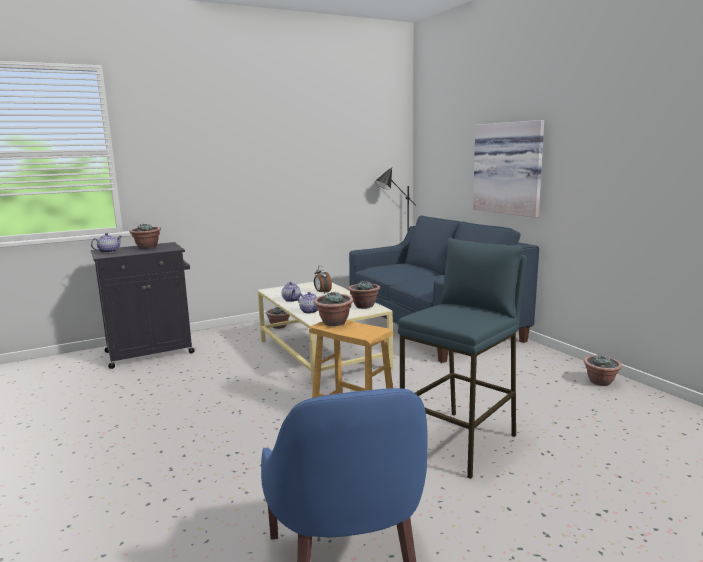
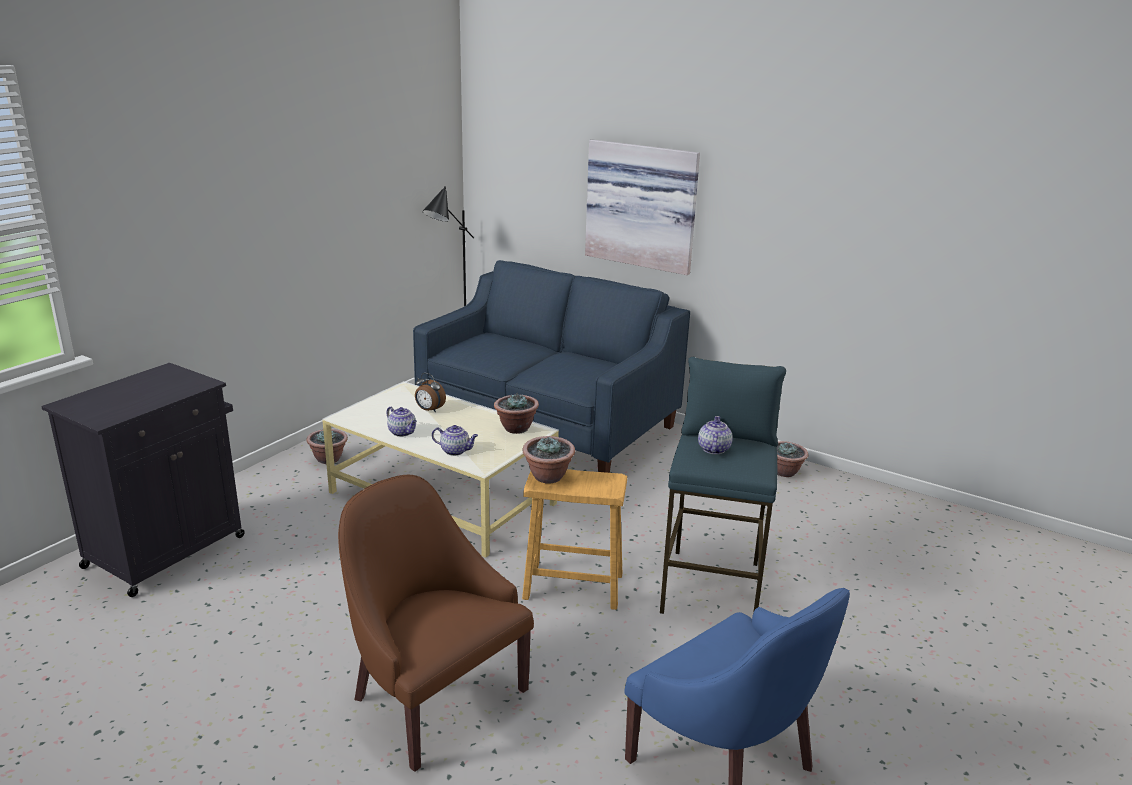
camera: 30 degrees left, 10 degrees up
(108, 251) = (89, 406): teapot -> teapot (713, 449)
(147, 247) = (146, 385): potted plant -> none
(193, 455) = (433, 697): none -> brown armchair

